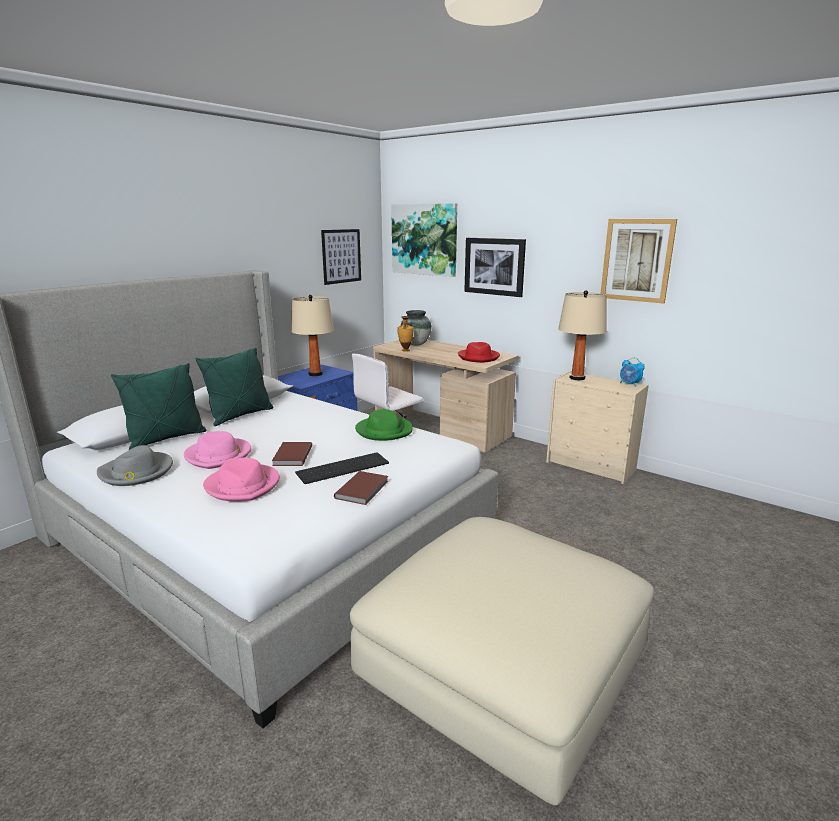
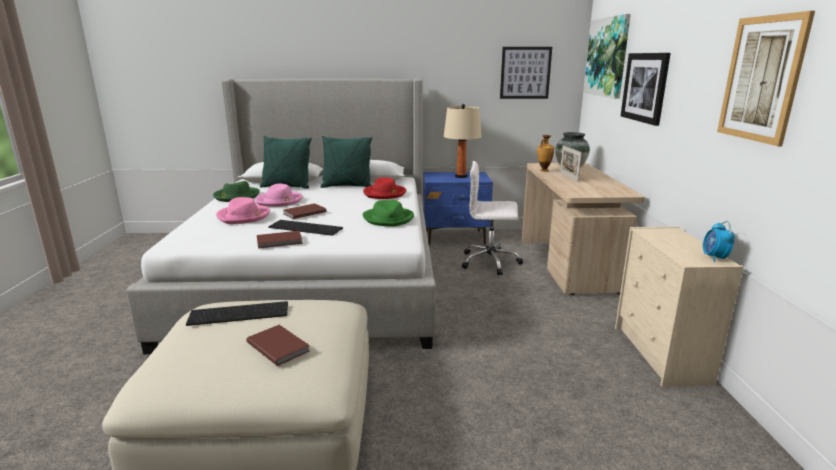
camera: 50 degrees right, 0 degrees up
(136, 472) = (236, 196): grey hat -> green hat
(436, 351) = (568, 177): none -> picture frame
(450, 572) = (240, 313): none -> keyboard
(479, 357) = (592, 189): red hat -> red hat (384, 194)
(547, 570) = (279, 346): none -> brown book
(577, 378) = (663, 234): beige table lamp -> none

